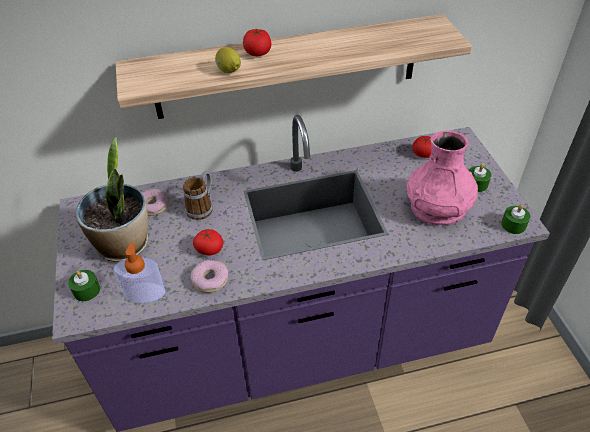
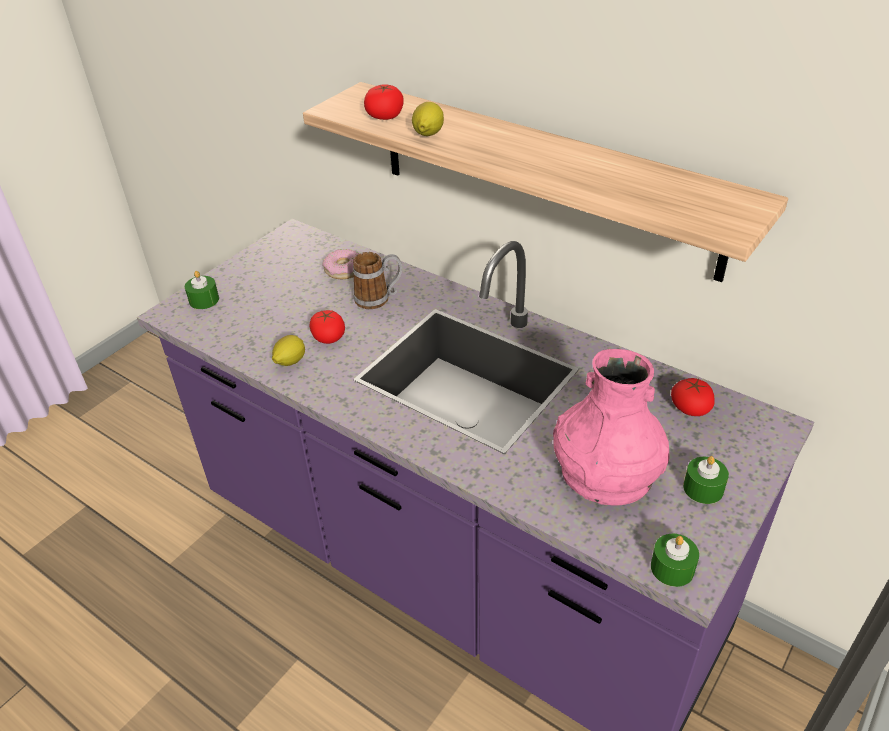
camera: 50 degrees right, 5 degrees down
(124, 244) = (278, 285): potted plant -> none
(144, 293) = (233, 333): soap dispenser -> none
(210, 280) = (290, 362): donut -> lemon
(257, 52) = (486, 132): tomato -> tomato (385, 115)

